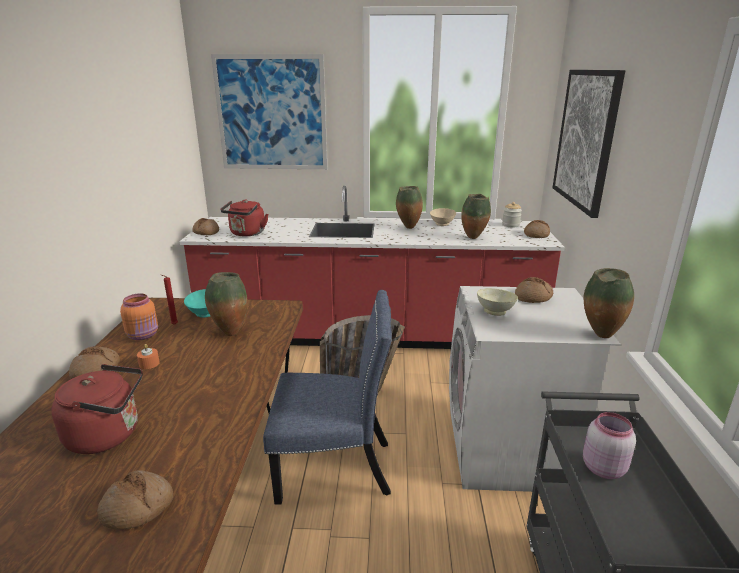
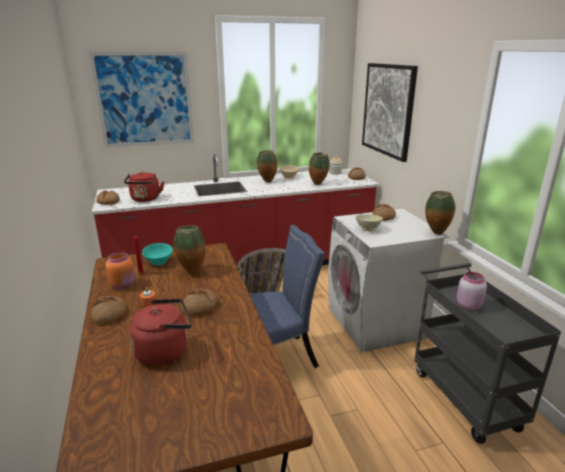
camera: 20 degrees left, 0 degrees up
(137, 508) = (231, 384): bread -> bread (200, 307)

